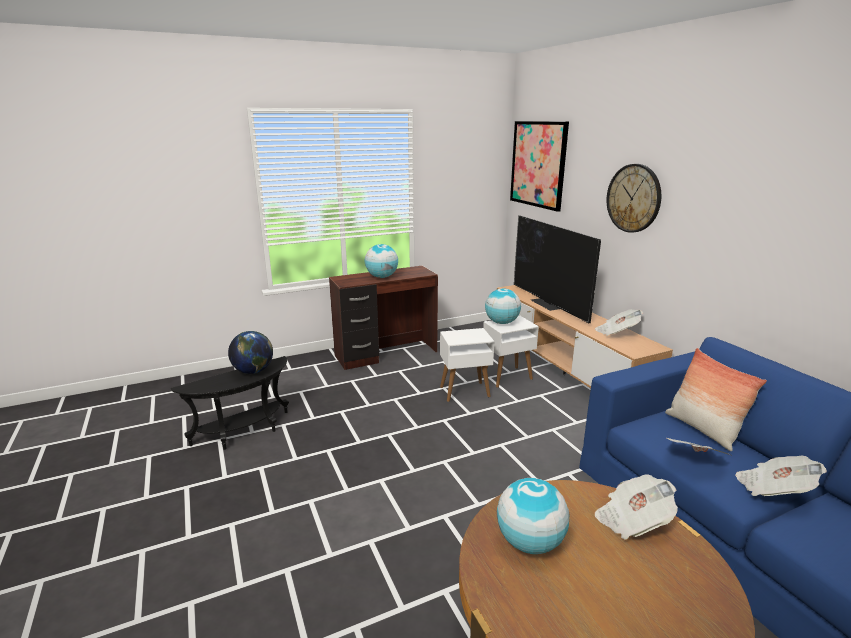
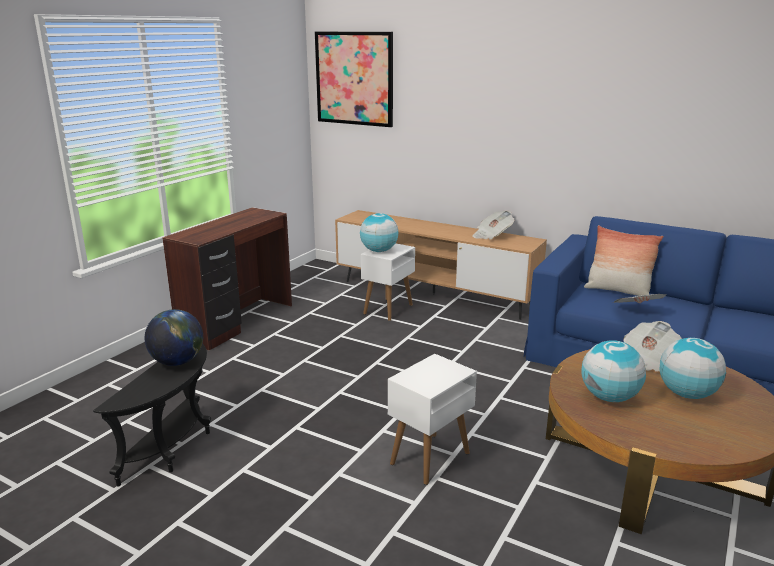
camera: 35 degrees left, 0 degrees up
(381, 277) = (229, 226): globe -> globe (686, 394)
(464, 392) = (364, 333): white side table -> white side table (429, 459)
(548, 304) = (404, 224): television -> none
(633, 198) = (484, 105): wall clock -> none
(773, 489) = (694, 313): newspaper -> none

